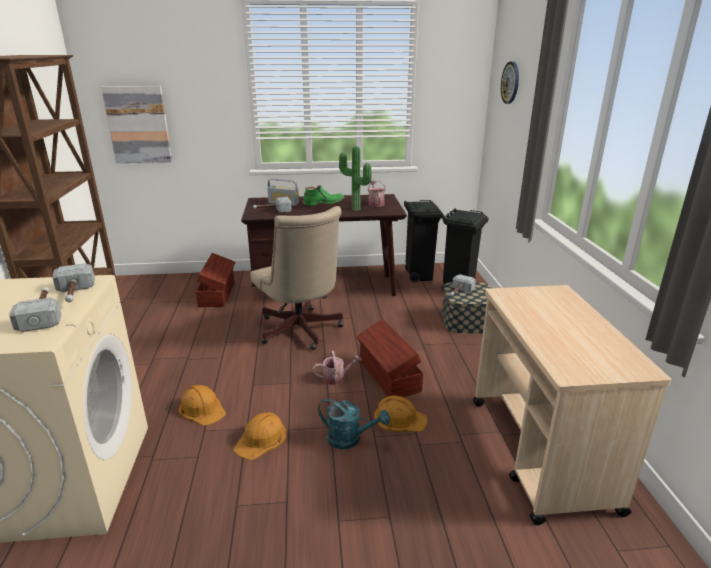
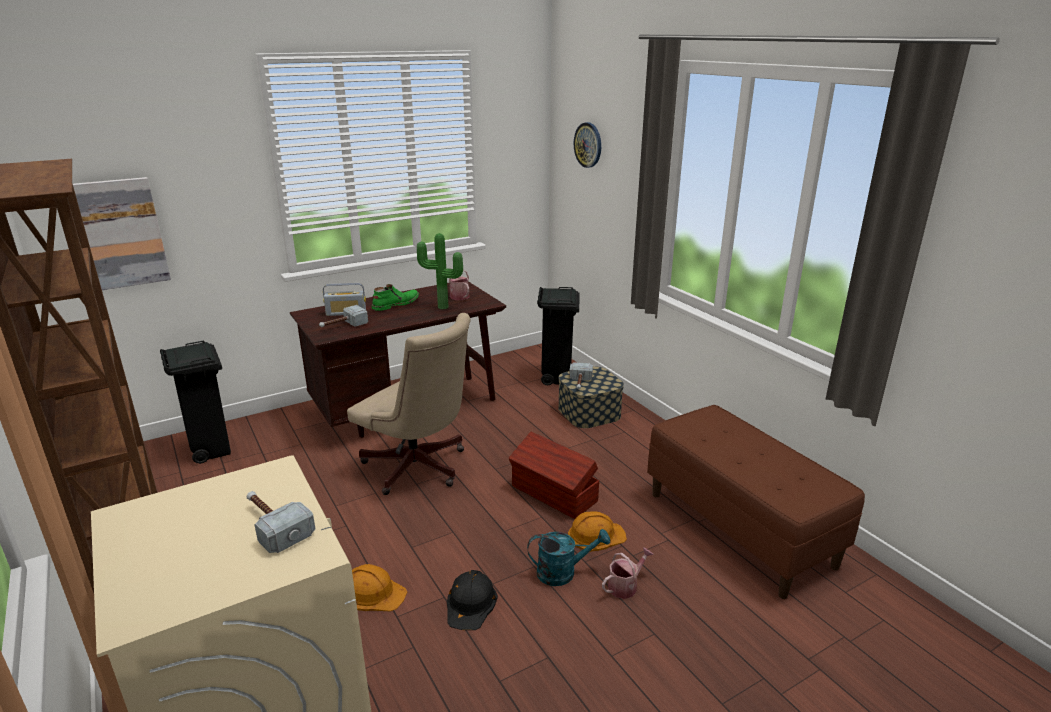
camera: 25 degrees left, 0 degrees up
(74, 294) = (279, 491): hammer -> none
(218, 294) = (272, 446): brown storage box -> none
(261, 439) = (471, 603): orange hard hat -> black hard hat
(337, 378) = (501, 511): watering can -> watering can (625, 586)
(419, 276) = (504, 370): black trash can -> black trash can (211, 450)
(540, 453) = (740, 528): beige cart -> brown bench

